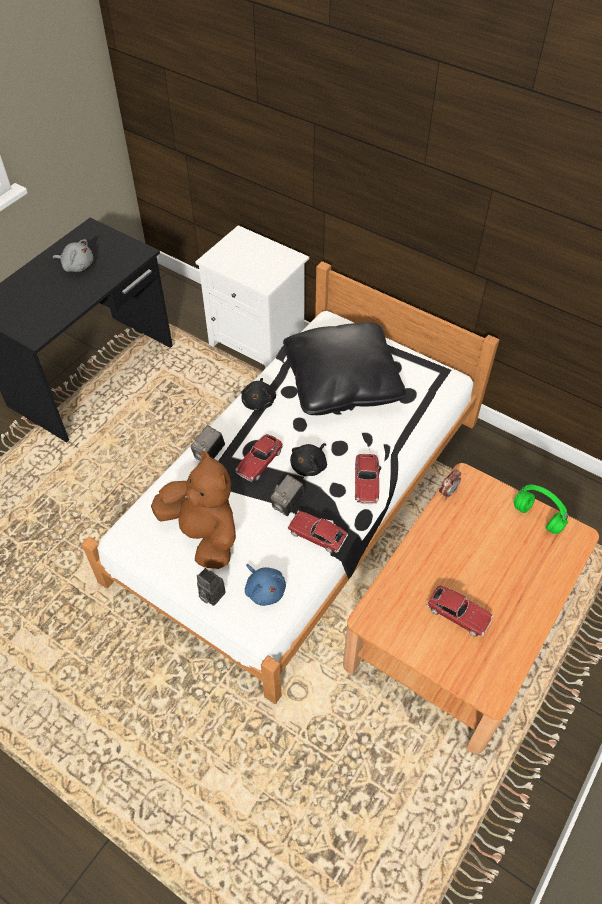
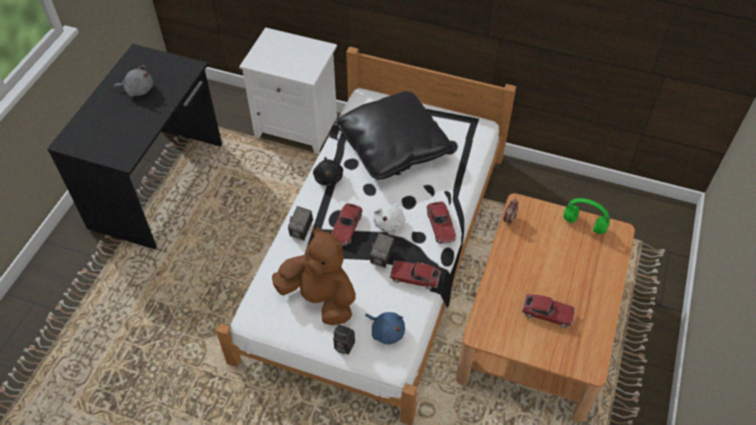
camera: 15 degrees left, 0 degrees up
(310, 466) = (389, 222): black plush toy -> white plush toy

